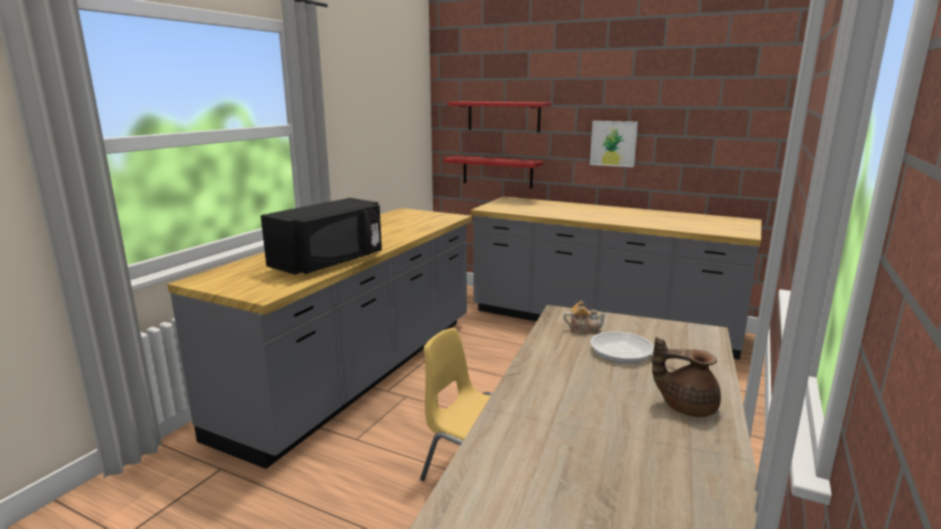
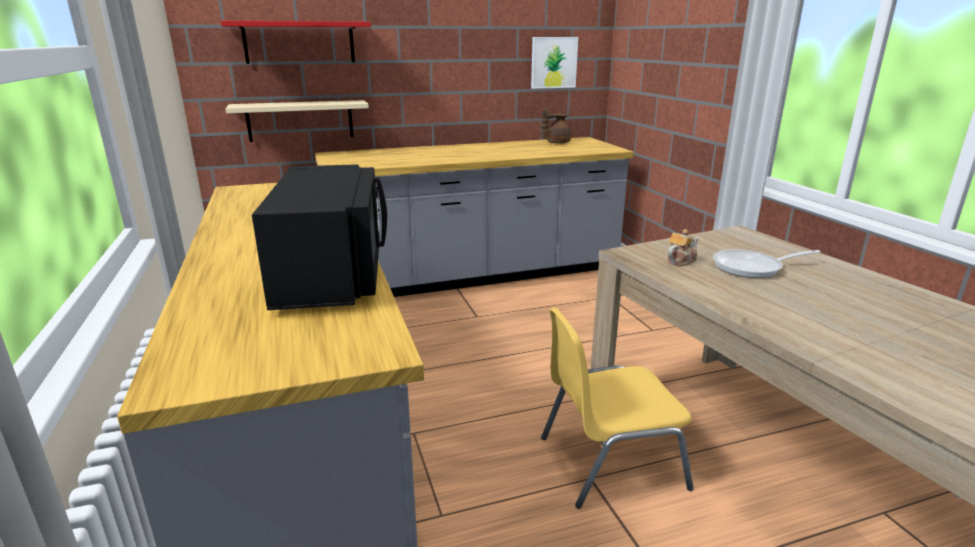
camera: 45 degrees left, 5 degrees up
(497, 172) = (300, 120): red shelf -> beige shelf
(613, 143) = (446, 71): picture -> picture (554, 62)
(686, 406) = (873, 290): brown teapot -> brown teapot (556, 143)

